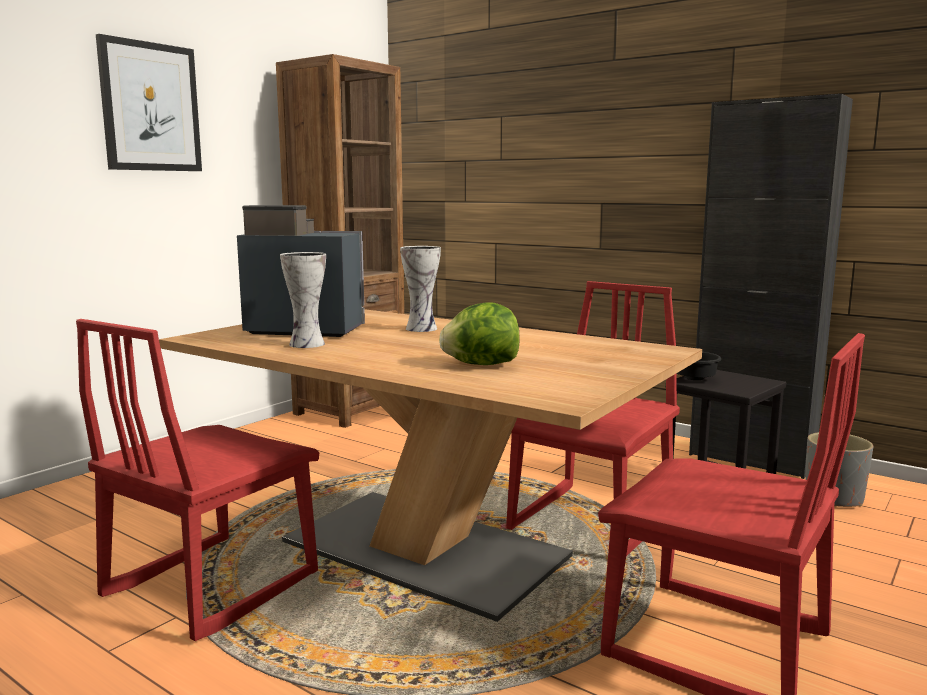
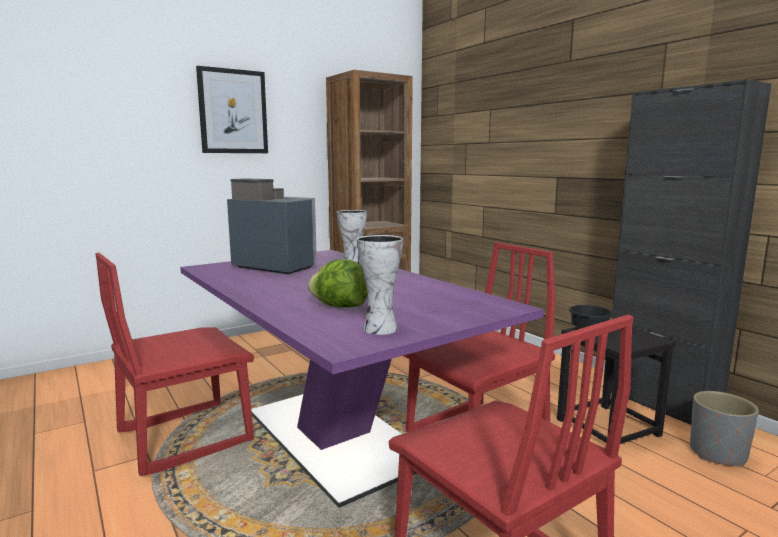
camera: 20 degrees right, 0 degrees up
(305, 344) = (255, 278): vase -> vase (378, 328)
(424, 550) = (335, 437): brown dining table -> purple dining table

